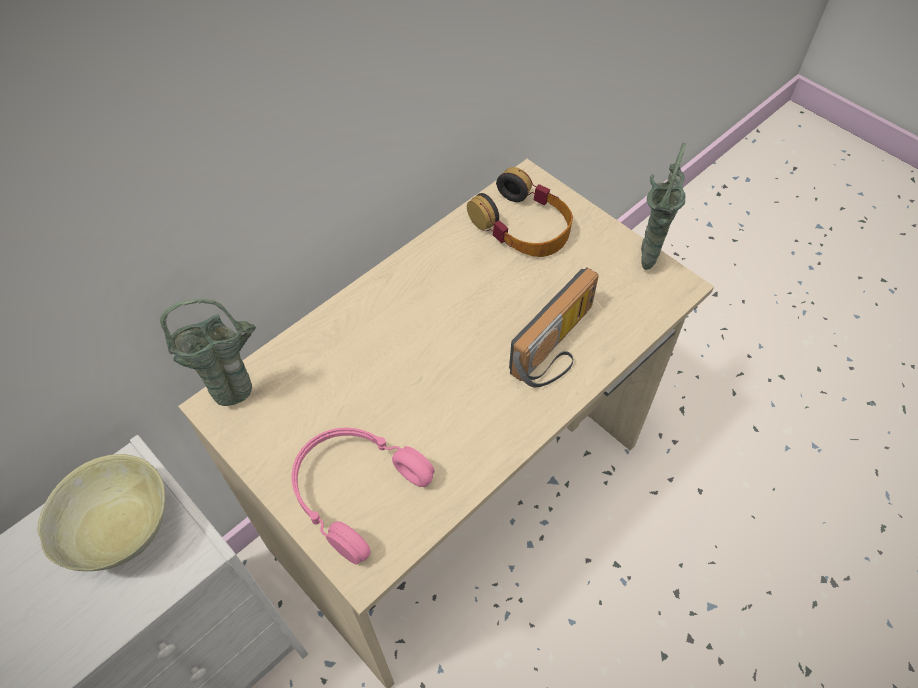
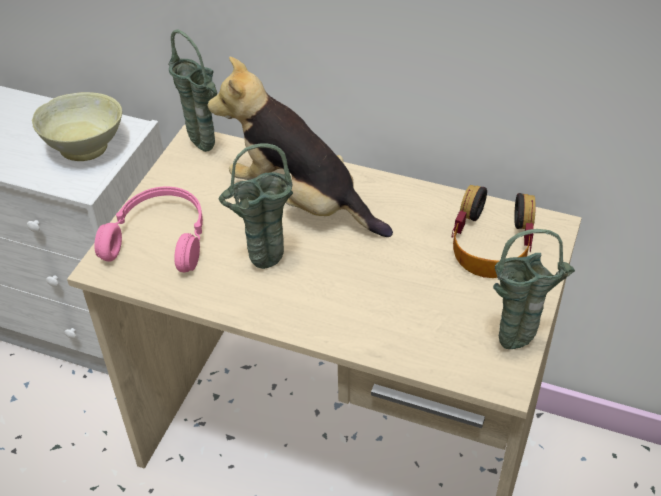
camera: 65 degrees right, 10 degrees down
(381, 342) = (301, 201): none -> plush toy
(454, 408) = (263, 267): none -> green vase
(558, 348) = (366, 313): radio -> none

